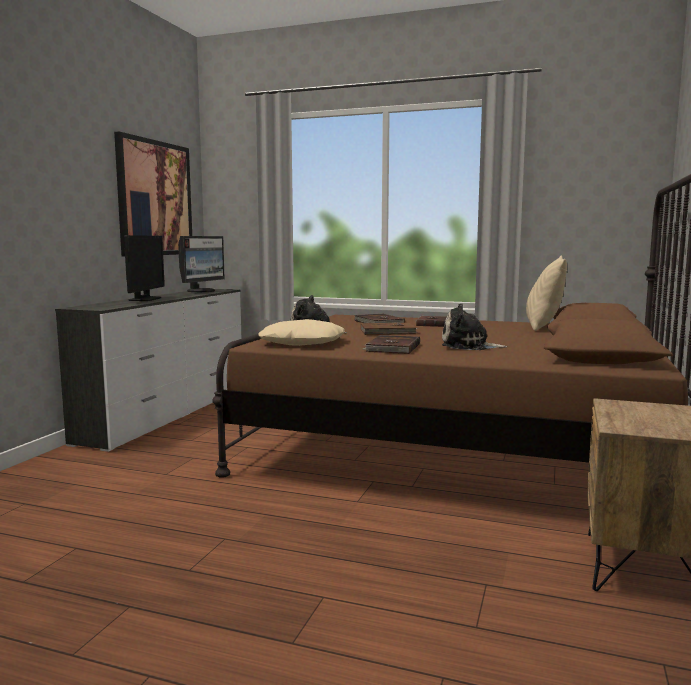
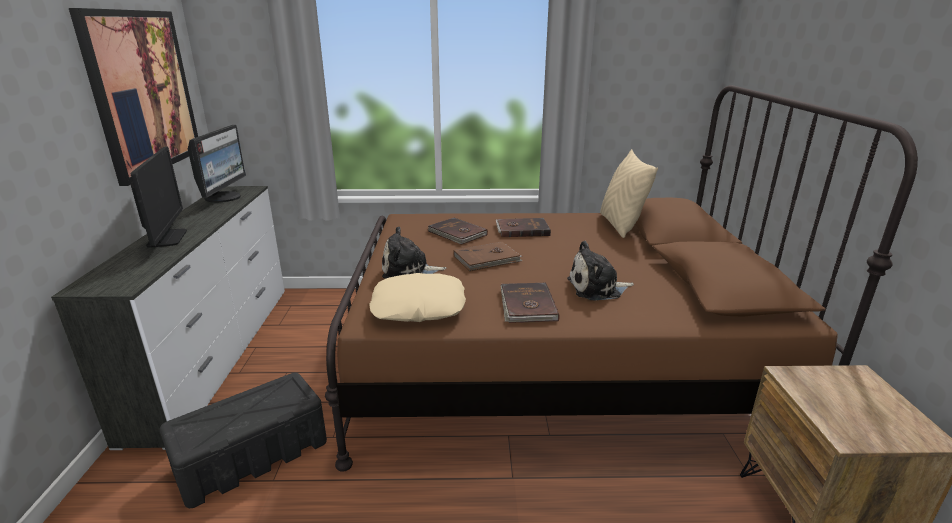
camera: 20 degrees left, 15 degrees up
(160, 461) = (253, 455): none -> black storage box

